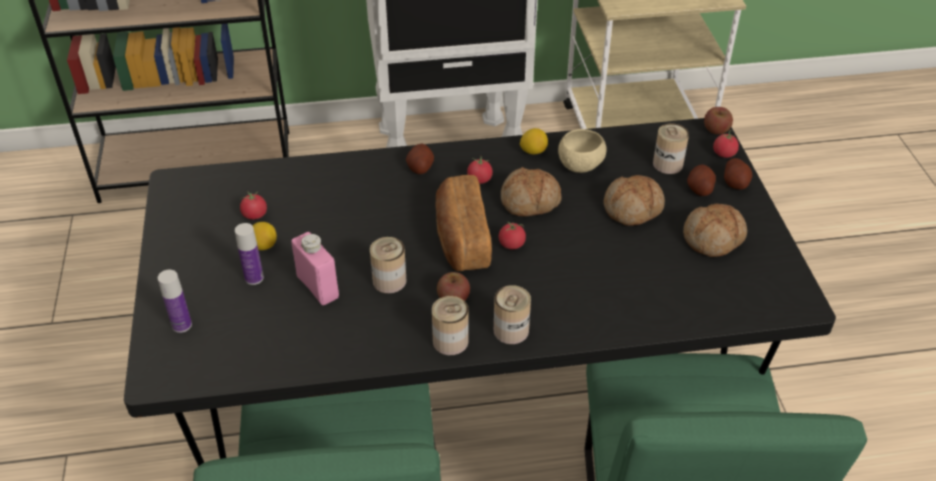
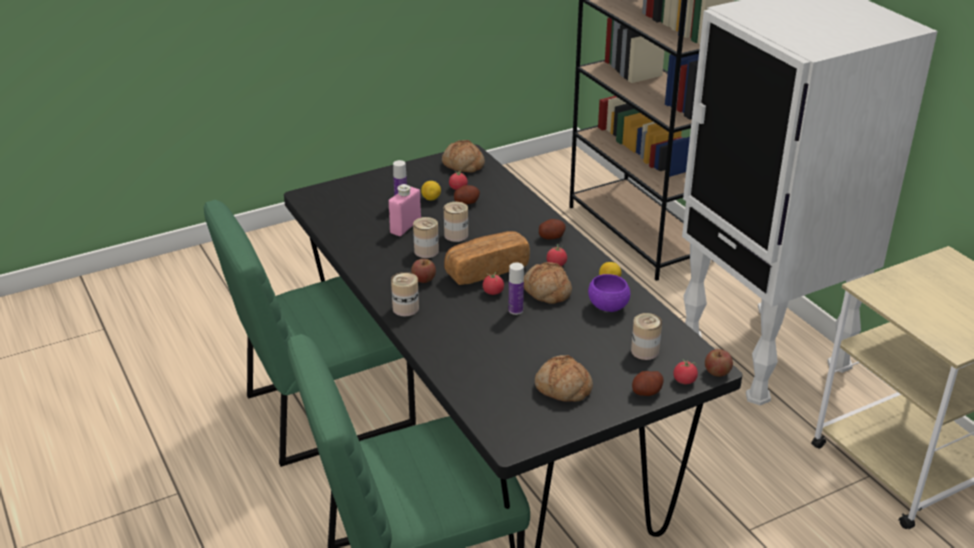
camera: 70 degrees right, 10 degrees down
(182, 325) = (349, 192): bottle -> bottle (515, 310)
(450, 341) = (383, 286): can -> can (456, 235)
(580, 165) = (608, 307): beige bowl -> purple bowl
(633, 209) = (572, 341): bread -> bread (462, 165)
(699, 189) = (623, 373): potato -> potato (466, 202)

